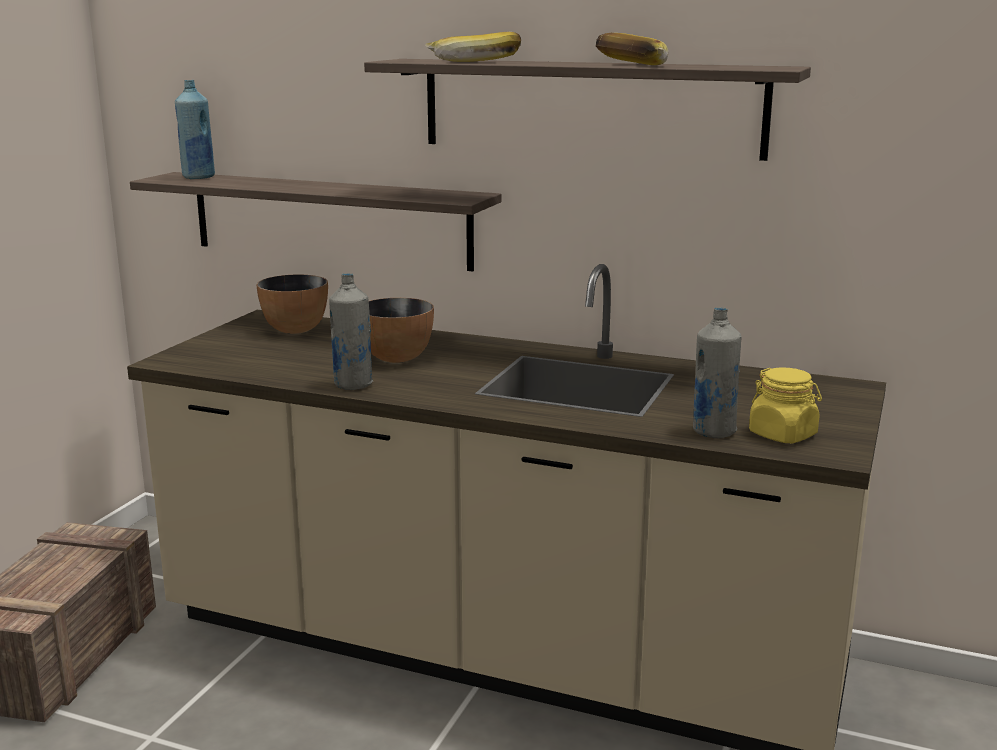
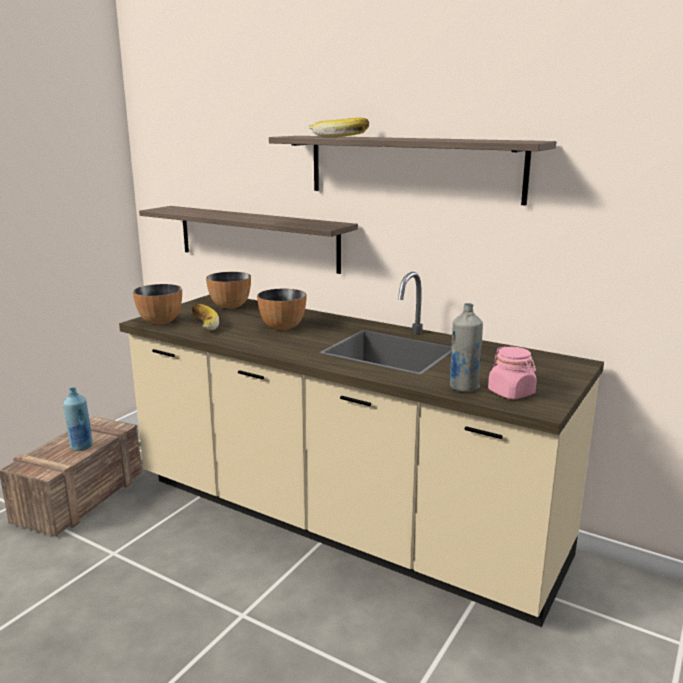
camera: 10 degrees right, 0 degrees up
(195, 359) = (160, 321): none -> bowl
(198, 177) = (181, 209): blue bottle -> blue bottle (81, 446)
(353, 385) = (246, 342): grey bottle -> none
(629, 65) = (431, 139): banana -> banana (201, 326)
(783, 435) = (511, 393): yellow jar -> pink jar

